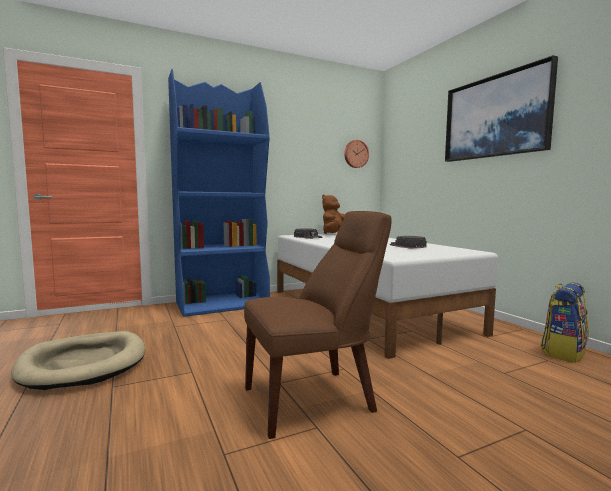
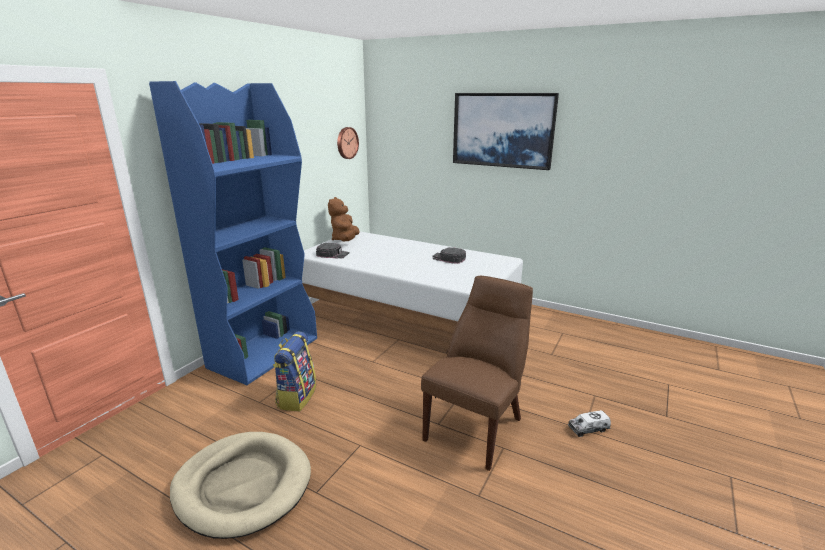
camera: 35 degrees left, 15 degrees up
(466, 458) = (588, 429): none -> toy truck
(563, 352) = (564, 322): backpack -> backpack (296, 397)

